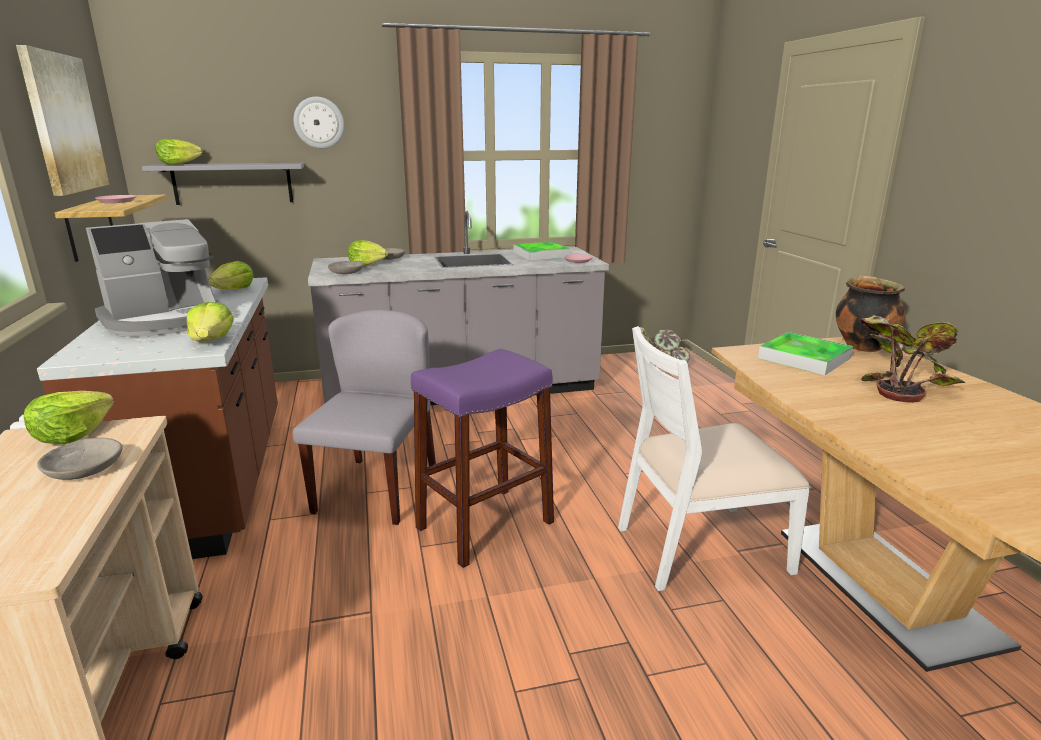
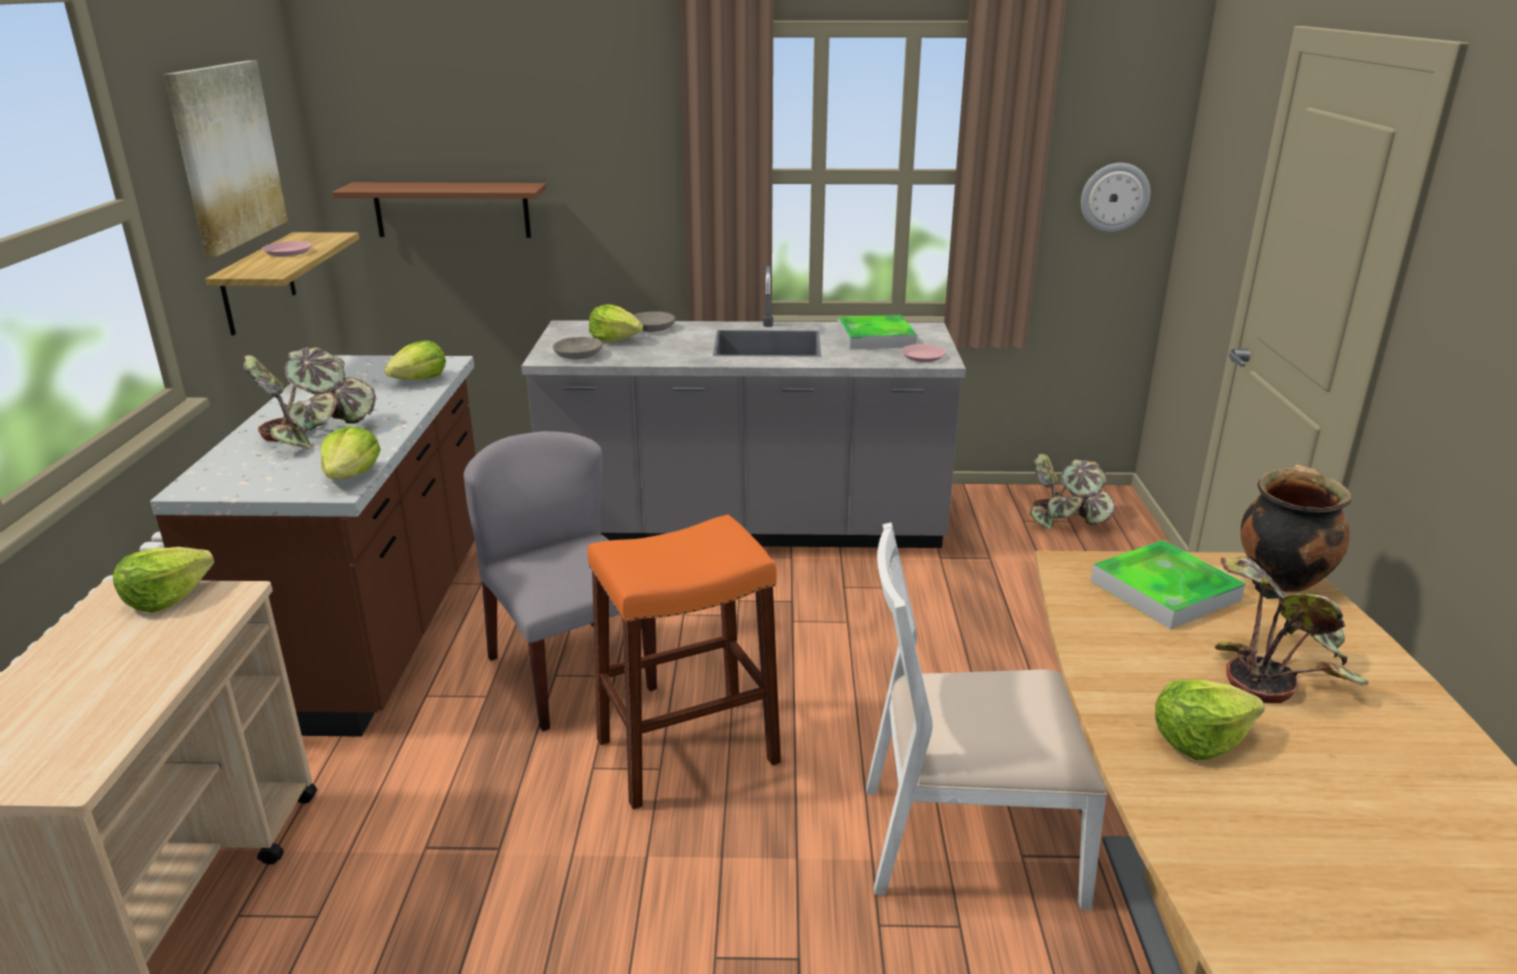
camera: 15 degrees right, 5 degrees up
(84, 468) = (160, 650): grey bowl -> none
(166, 321) = (316, 433): coffee machine -> potted plant
(179, 164) = (382, 185): lettuce -> lettuce (1199, 739)
(233, 183) = (452, 210): grey shelf -> brown shelf
(319, 122) = (569, 127): wall clock -> wall clock (1114, 197)
(376, 489) = (569, 672): grey chair -> grey chair turned 60 degrees counterclockwise
(485, 525) = (688, 751): purple stool -> orange stool

